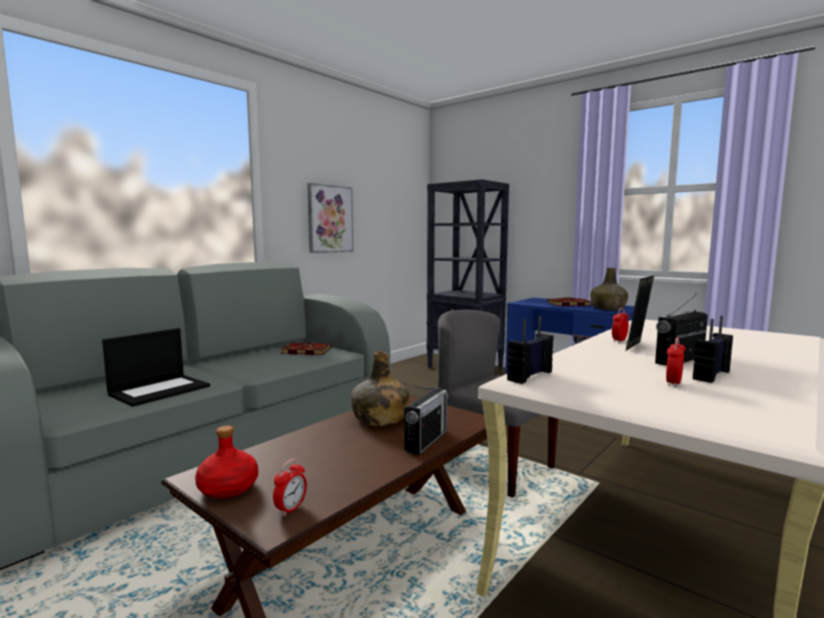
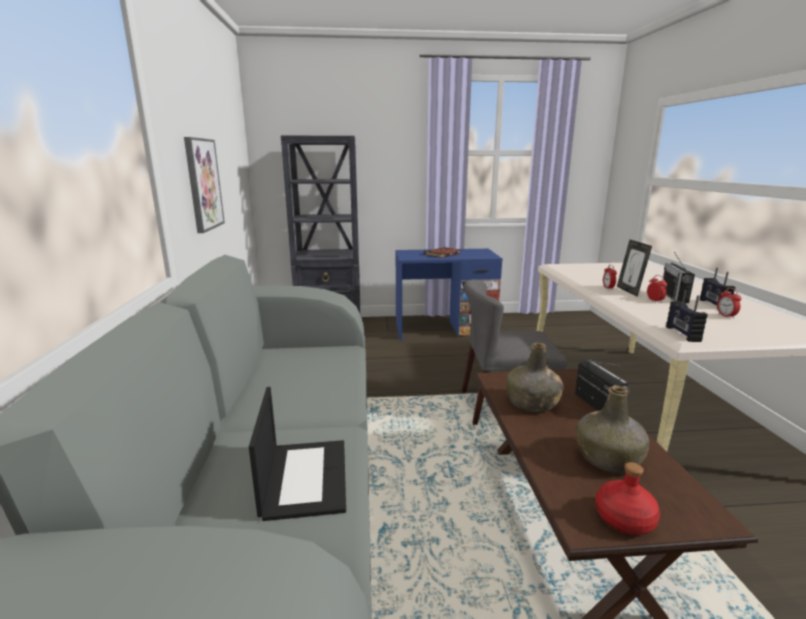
camera: 45 degrees left, 10 degrees up
(291, 509) = (686, 501): alarm clock -> alarm clock (654, 300)
(305, 351) = (301, 361): book -> none
(608, 309) = (479, 254): green bottle -> green bottle (608, 458)

